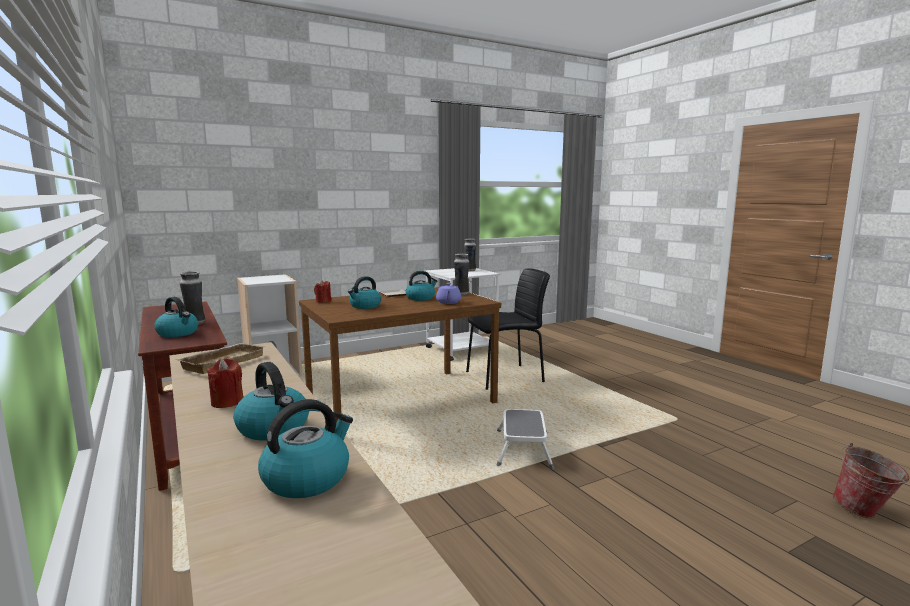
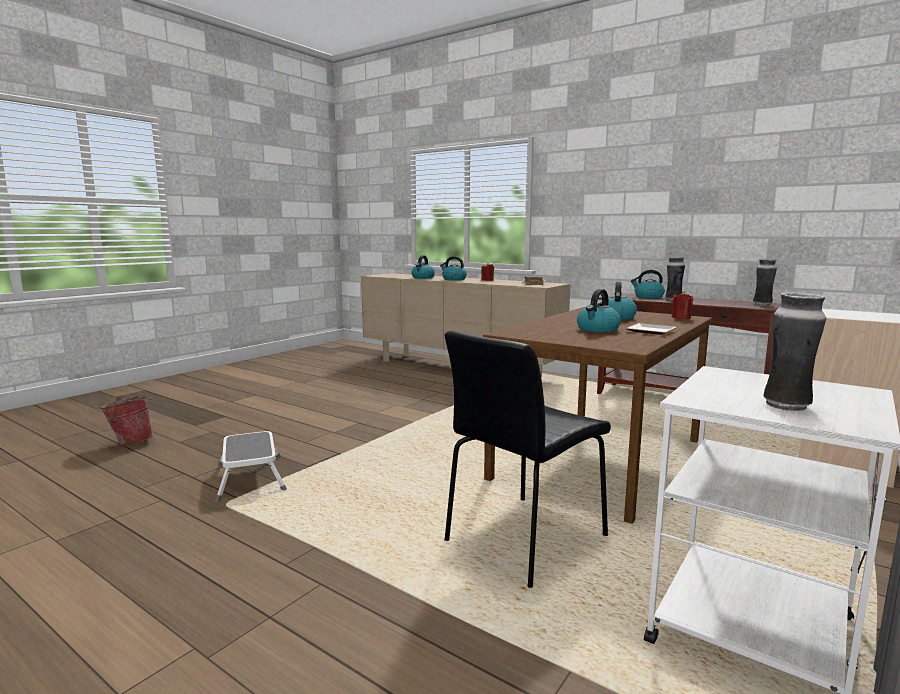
camera: 155 degrees right, 0 degrees up
(448, 302) = (546, 328): purple teapot -> none
(461, 294) = (569, 340): vase -> vase (762, 305)
(522, 449) = (415, 438): grey step ladder -> grey step ladder (251, 477)

